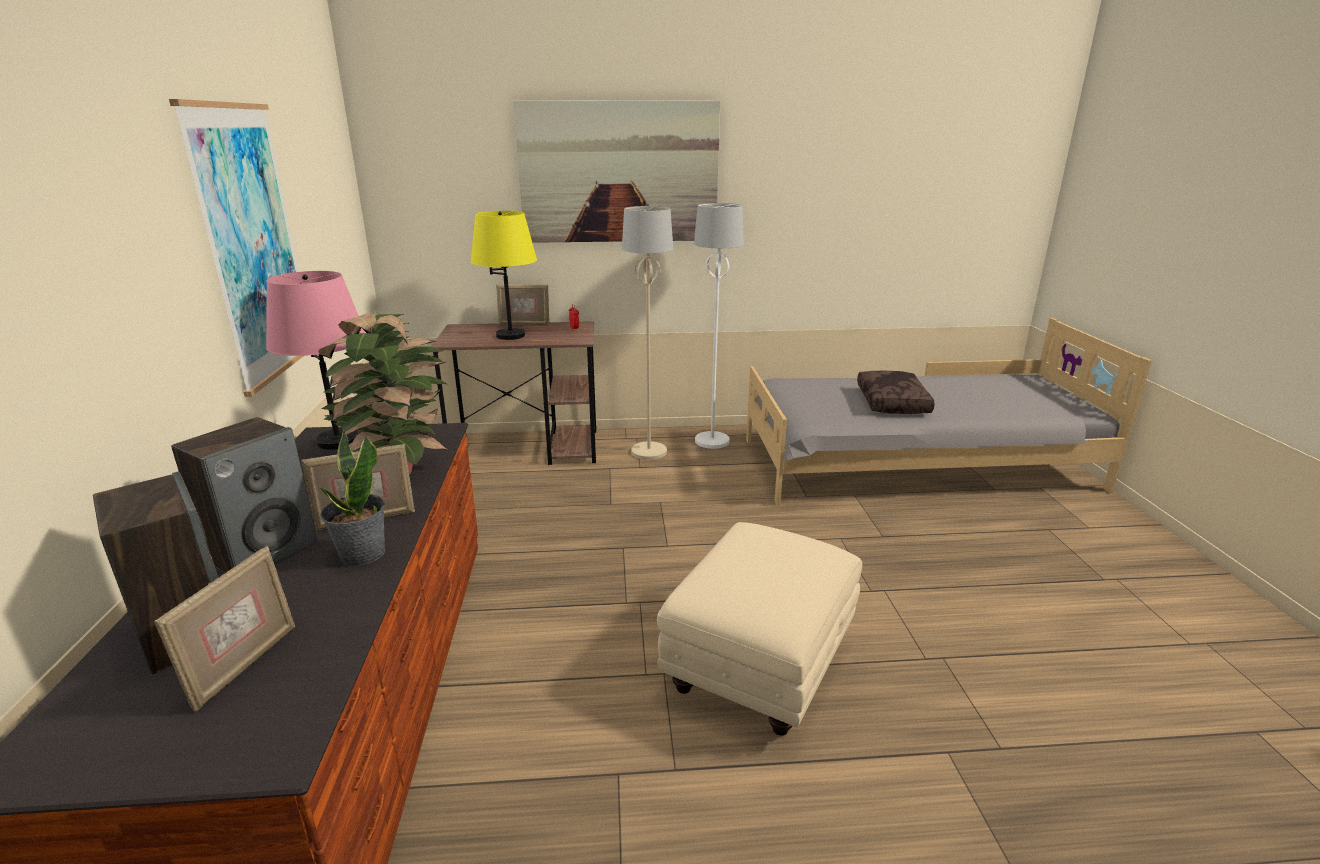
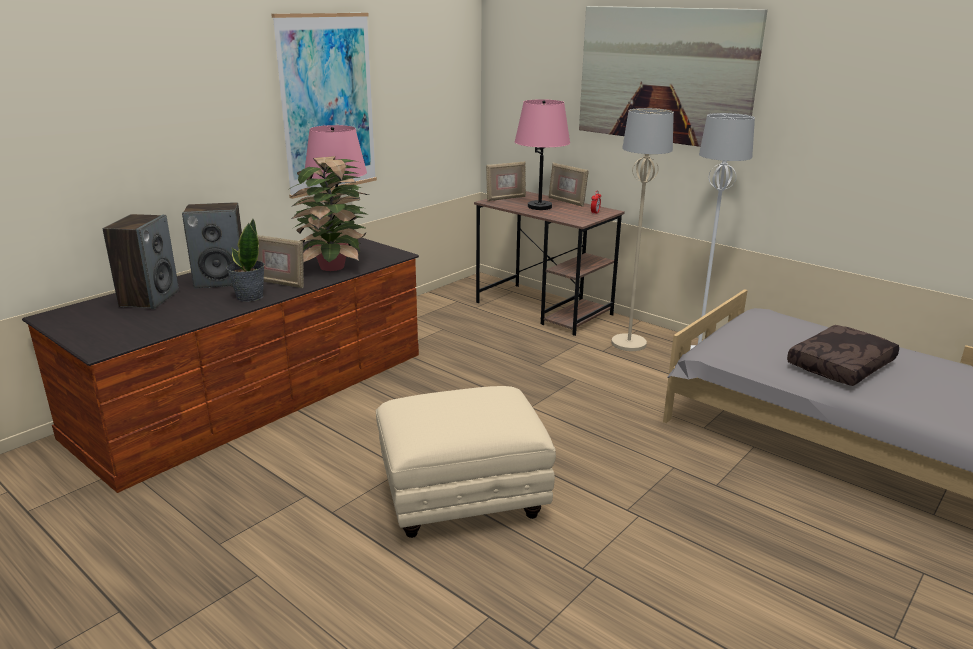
camera: 45 degrees right, 0 degrees up
(244, 665) = (143, 317): picture frame -> picture frame (505, 198)
(511, 335) = (540, 207): yellow table lamp -> pink table lamp

